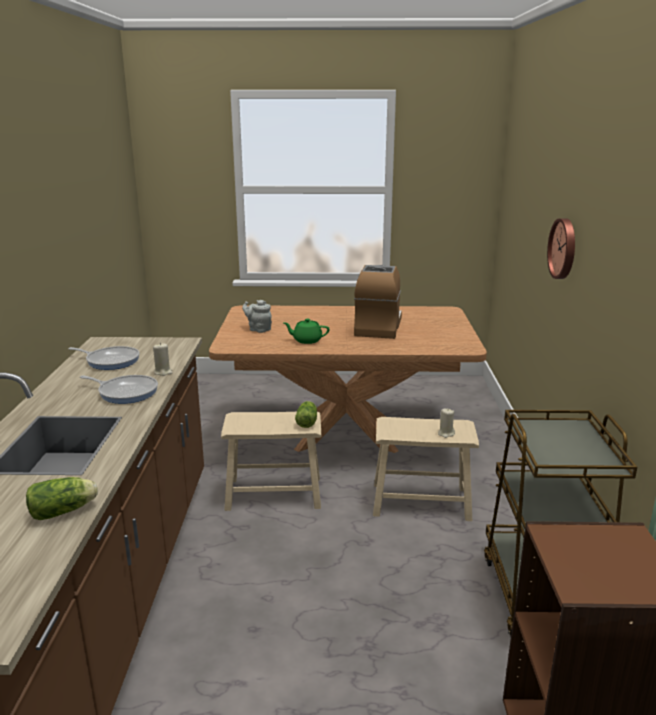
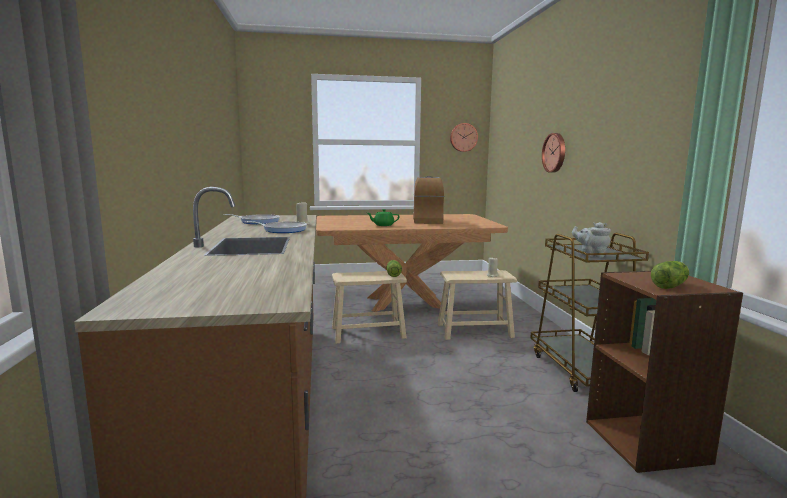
camera: 10 degrees left, 10 degrees down
(65, 511) = (286, 264): lettuce -> lettuce (670, 285)
(258, 329) = (344, 222): grey teapot -> grey teapot (591, 255)
(460, 180) = (463, 137): none -> wall clock

